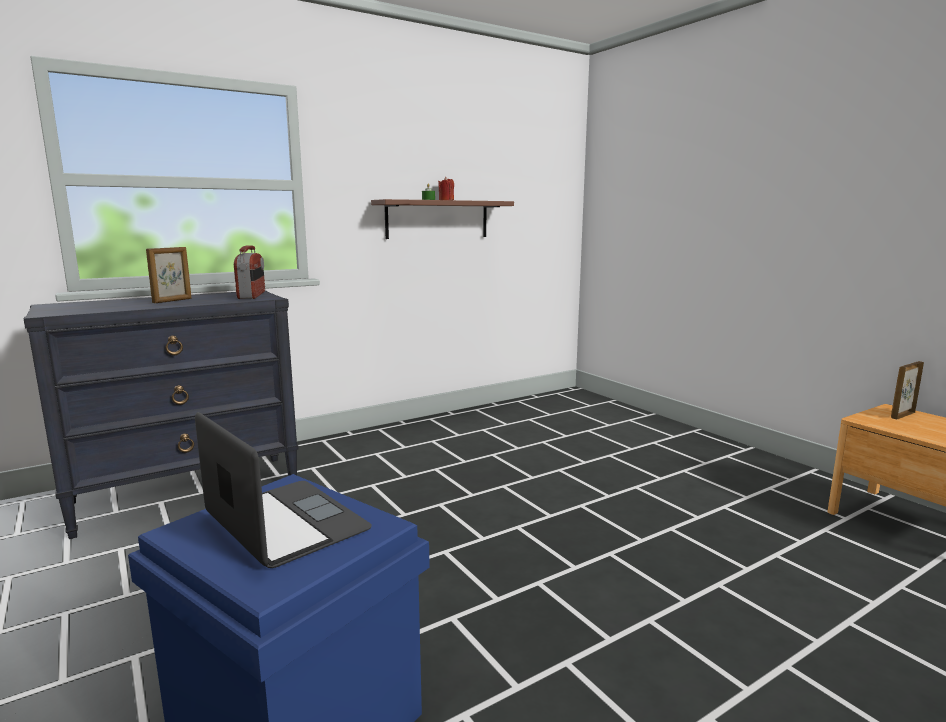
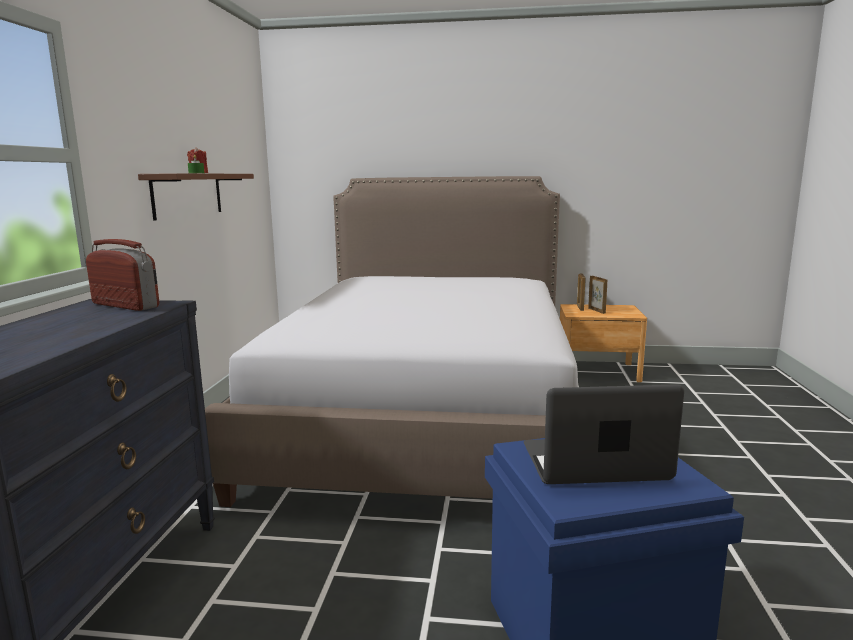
camera: 50 degrees left, 0 degrees up
(173, 301) = (54, 329): picture frame -> picture frame (597, 310)
(582, 480) = (428, 415): none -> bed

